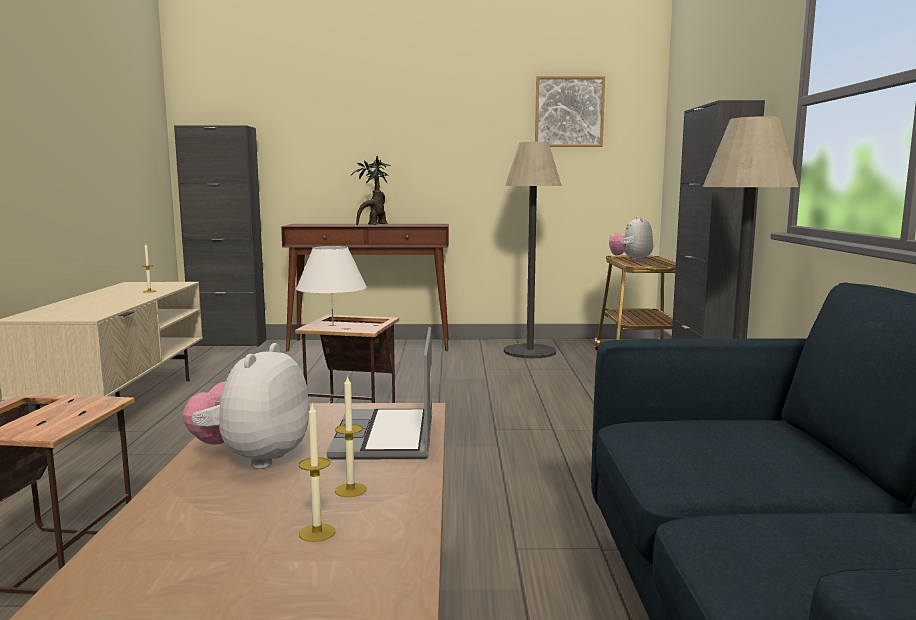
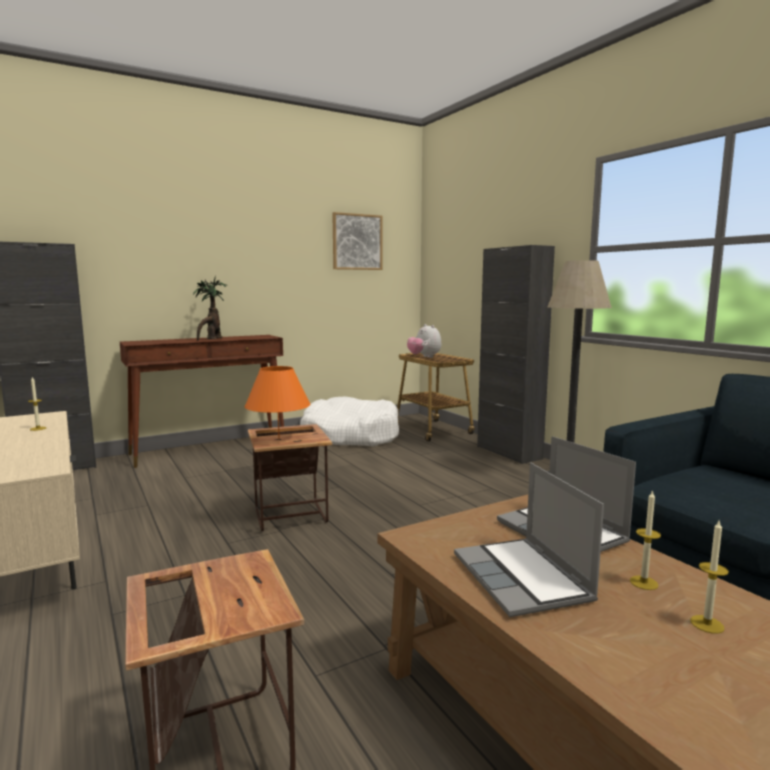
camera: 30 degrees left, 0 degrees up
(253, 459) = (523, 579): plush toy -> laptop
(332, 325) = (278, 439): white table lamp -> orange table lamp
(530, 351) = (351, 436): floor lamp -> white dog bed

